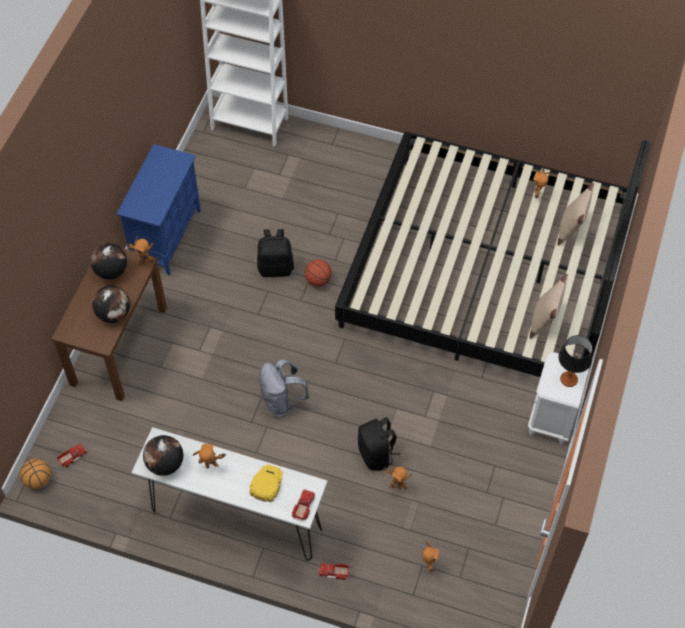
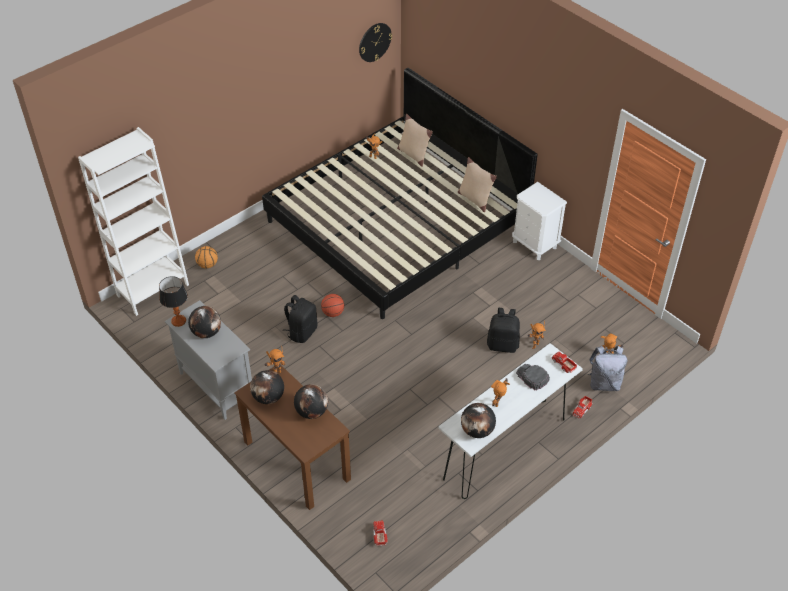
camera: 60 degrees left, 10 degrees down
(38, 479) = (385, 568): basketball -> basketball (207, 264)
(159, 182) = (206, 332): none -> globe
(167, 236) = (216, 386): blue cabinet -> grey cabinet
(266, 483) = (532, 377): yellow cap -> black cap
(282, 401) = (422, 378): grey backpack -> grey backpack (604, 383)
(569, 379) = (543, 196): table lamp -> table lamp (179, 321)
(621, 84) = (374, 42): none -> wall clock

